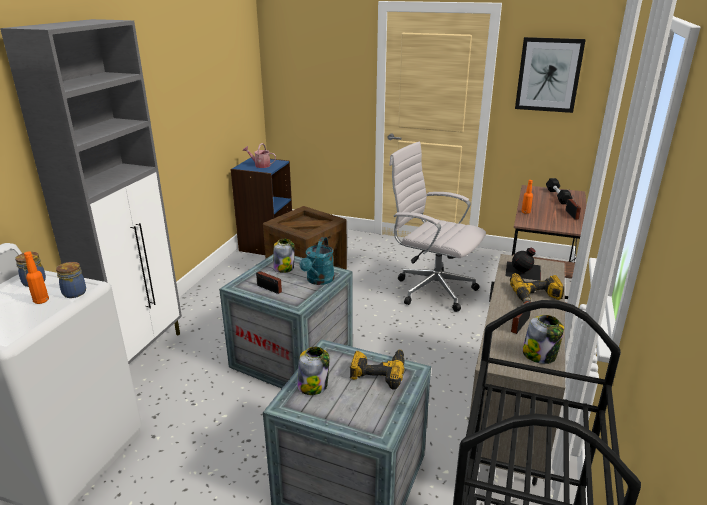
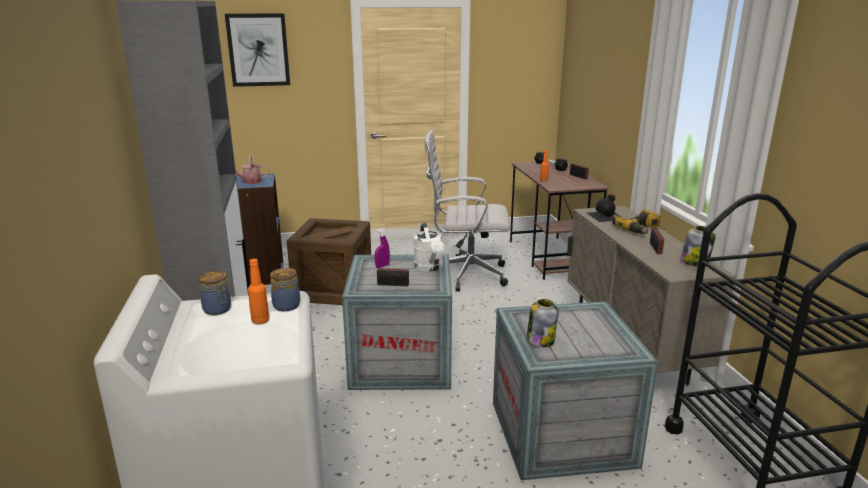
camera: 30 degrees left, 5 degrees down
(284, 268) = (382, 266): jar -> purple spray bottle
(318, 280) = (430, 268): turquoise watering can -> white watering can
(378, 372) = (575, 316): power drill -> none
(548, 75) = (516, 61): picture -> picture (258, 50)

